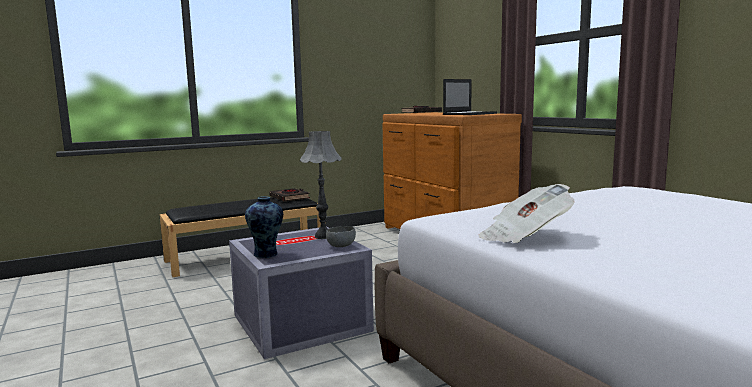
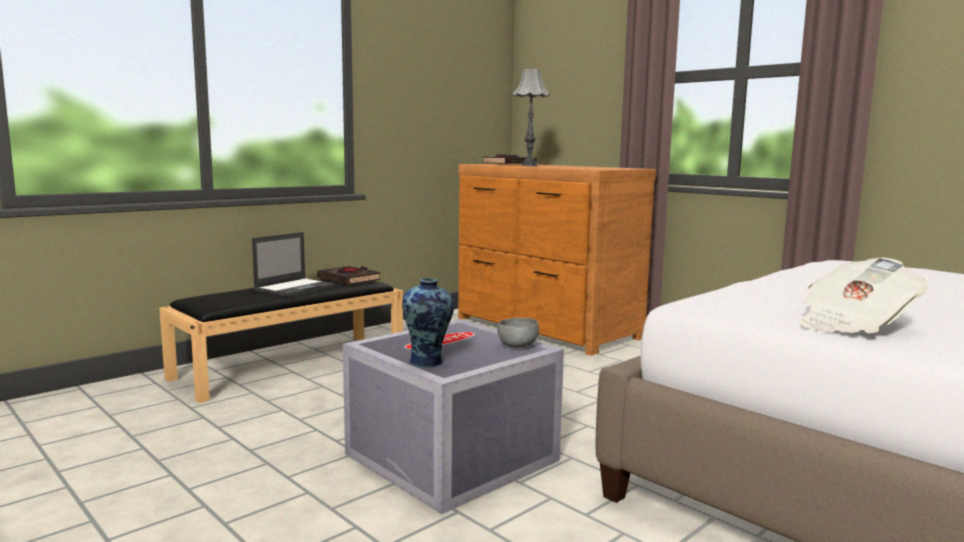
camera: 15 degrees left, 0 degrees up
(323, 236) = (475, 333): grey table lamp -> grey table lamp (529, 166)
(470, 114) = (591, 167): laptop -> laptop (296, 288)

